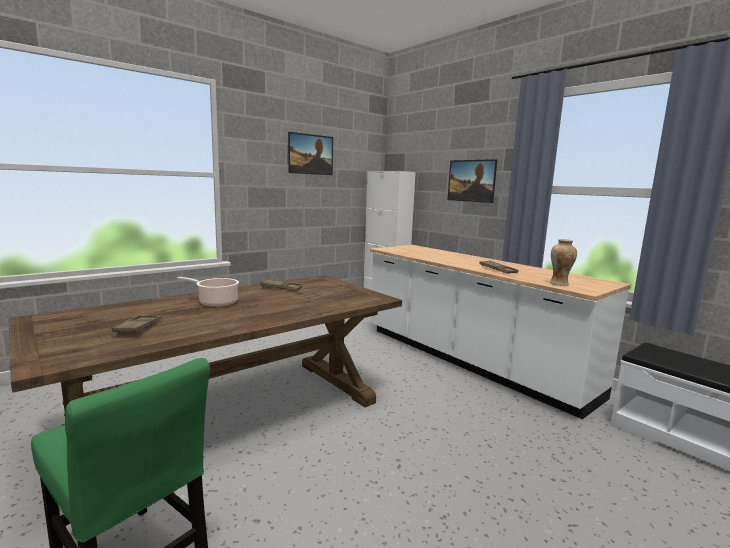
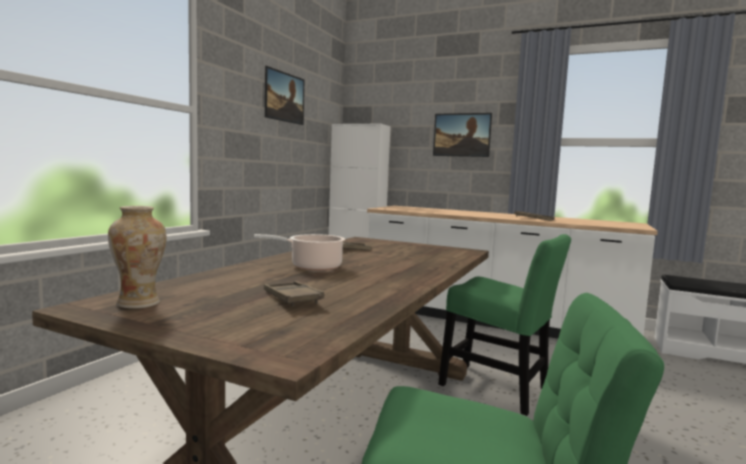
camera: 25 degrees left, 5 degrees down
(385, 421) = (499, 389): none -> green chair
(559, 284) = (609, 225): vase -> vase (139, 303)

